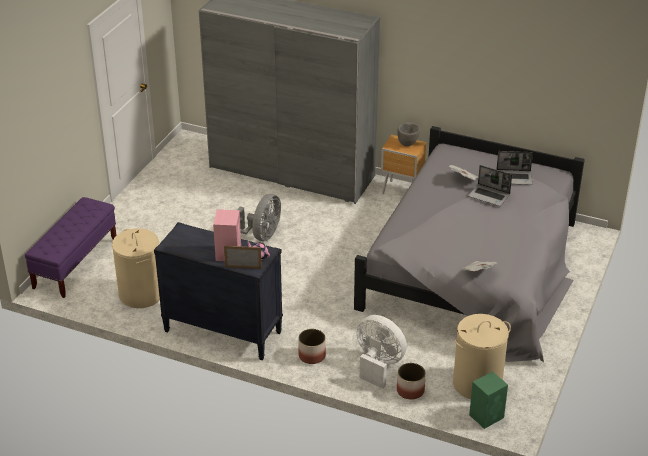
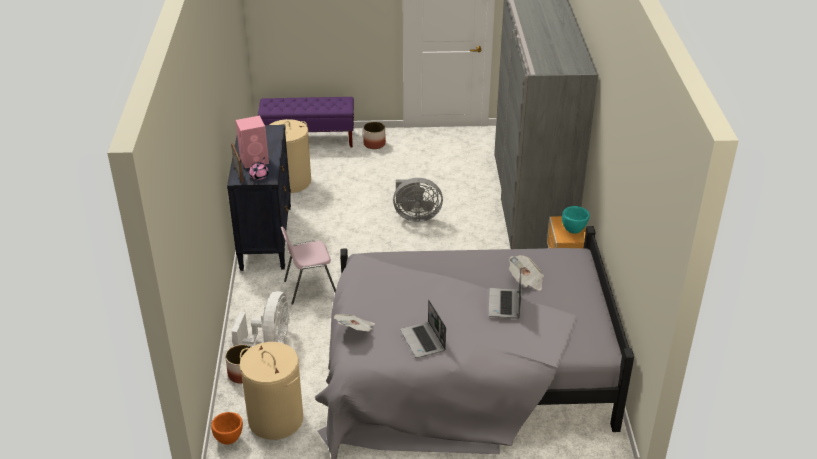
camera: 65 degrees right, 0 degrees up
(312, 356) = (261, 297): planter -> planter (374, 144)
(319, 323) = (309, 288): none -> pink chair
(408, 144) = (573, 230): grey bowl -> turquoise bowl
(487, 416) = (229, 439): green speaker -> orange bowl
(514, 178) = (557, 315): laptop -> laptop (423, 341)

